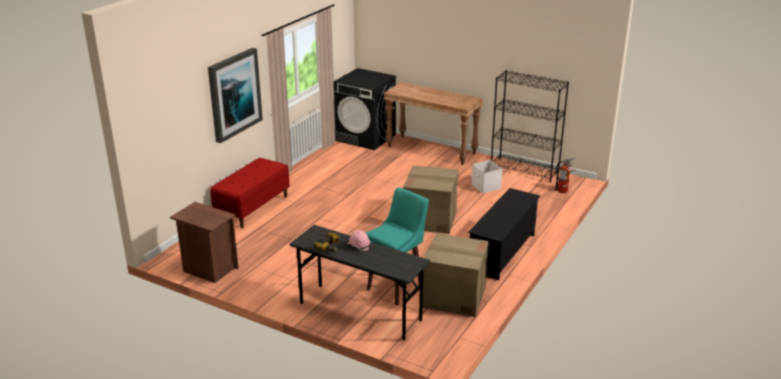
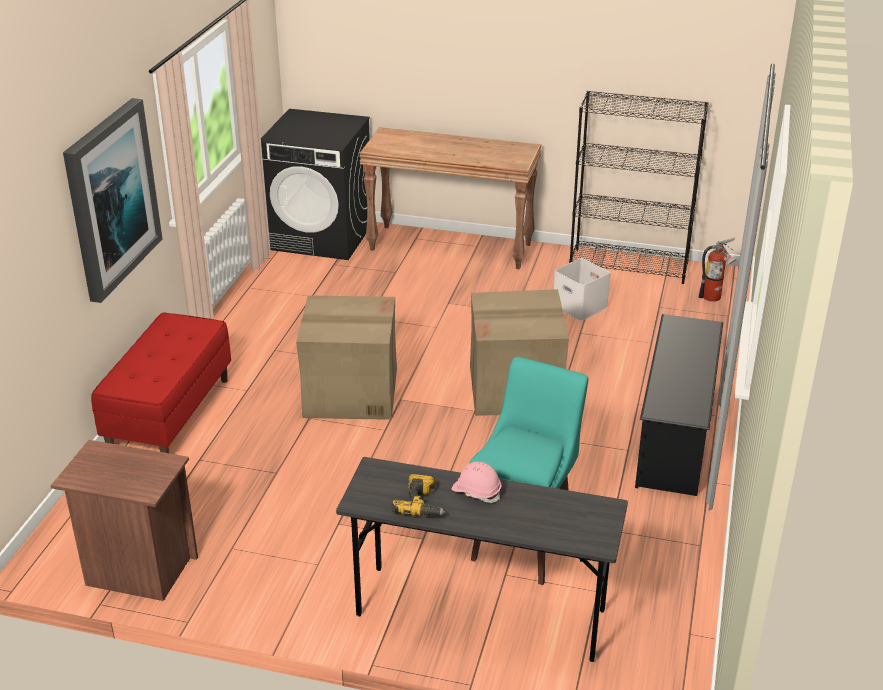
camera: 15 degrees left, 5 degrees up
(453, 296) = (636, 545): cardboard box -> cardboard box (350, 392)

